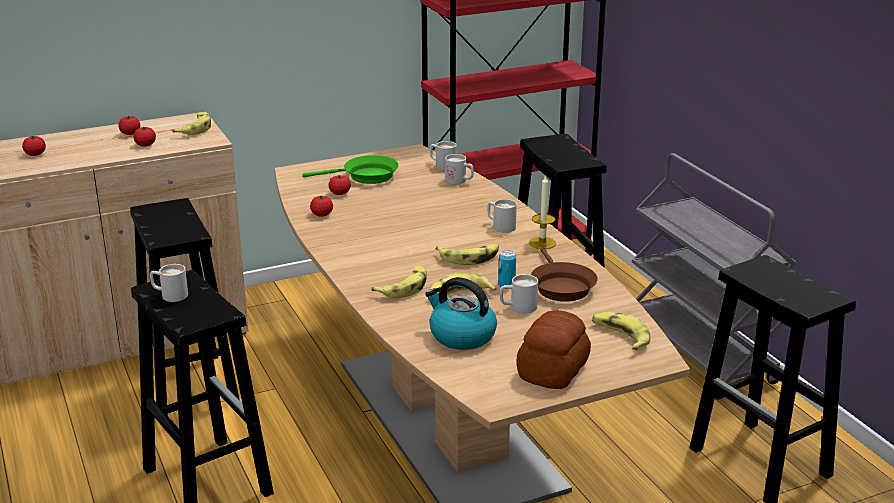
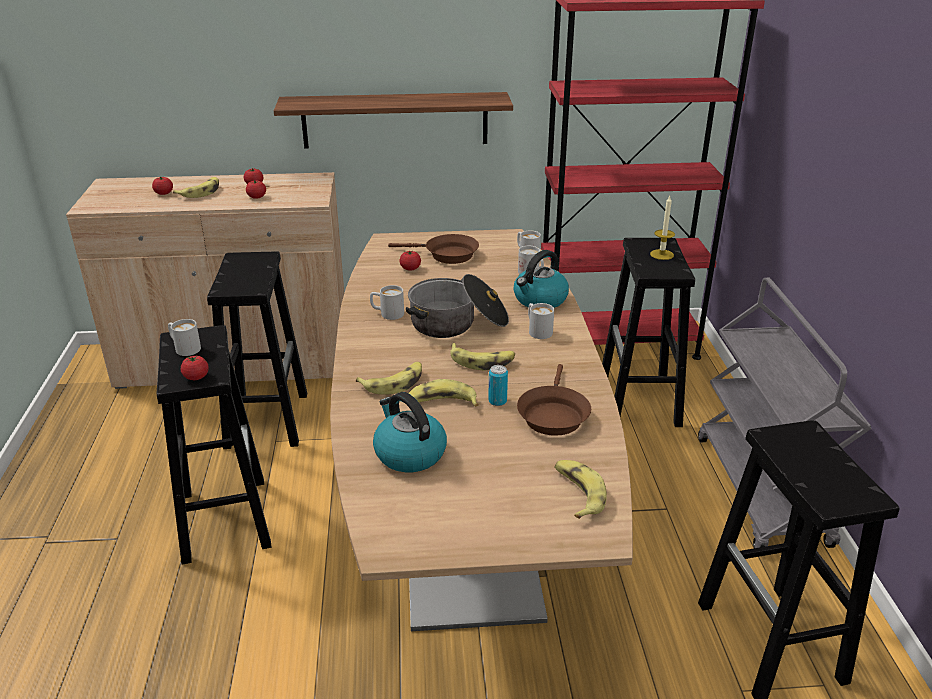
camera: 20 degrees right, 5 degrees up
(195, 129) = (310, 187): banana -> banana (201, 192)
(267, 49) = (395, 120): none -> shelf
(322, 214) = (377, 288): tomato -> tomato (196, 377)
(366, 176) = (447, 255): green frying pan -> brown frying pan
(423, 232) = (458, 323): none -> cooking pot
(483, 202) = (539, 300): none -> kettle
(518, 307) = (490, 431): white mug -> white mug (387, 314)
(542, 243) = (568, 358): candle -> candle (661, 254)
(554, 370) = (476, 521): bread -> none

